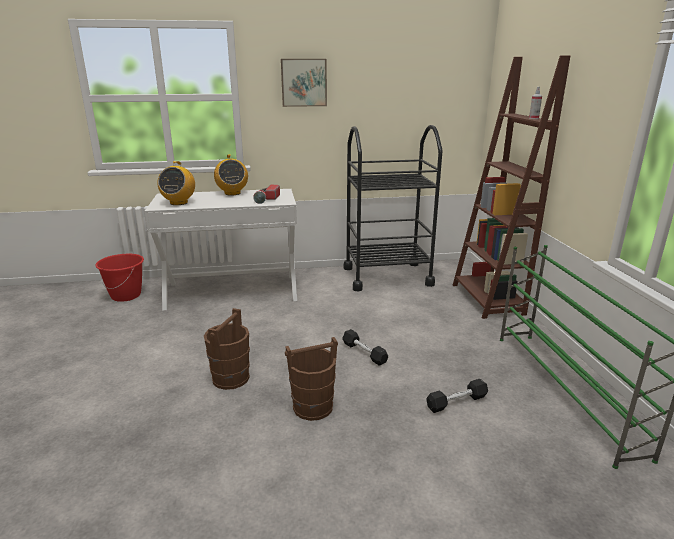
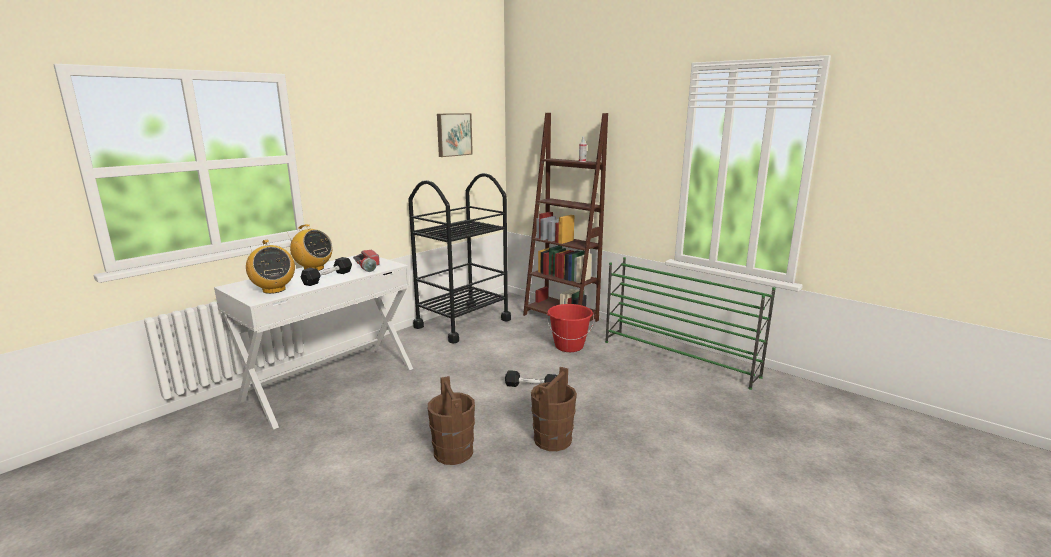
camera: 40 degrees left, 5 degrees down
(126, 295) = (193, 433): red bucket -> red bucket (569, 346)
(303, 82) = (360, 139): picture -> picture (453, 134)
(456, 402) = (635, 392): black dumbbell -> black dumbbell (328, 278)

